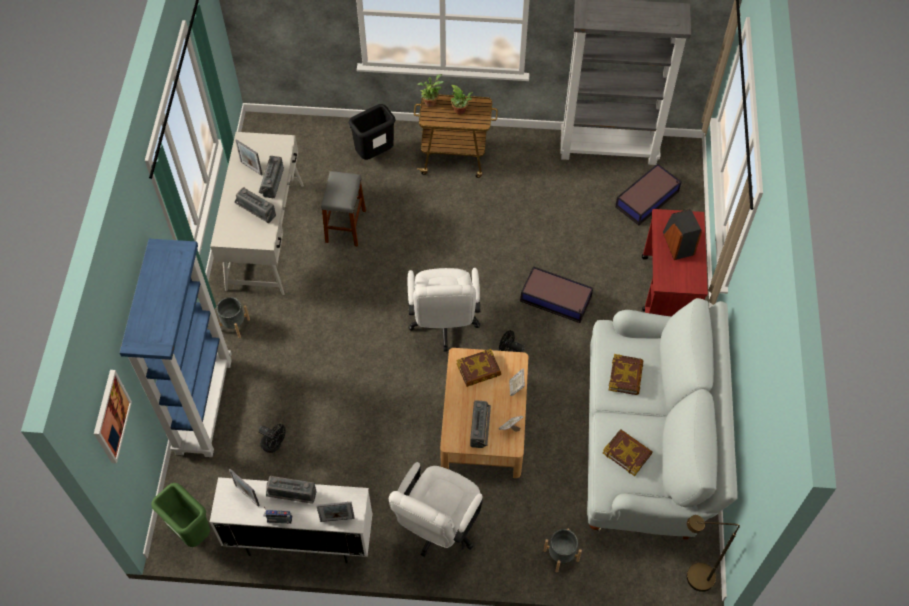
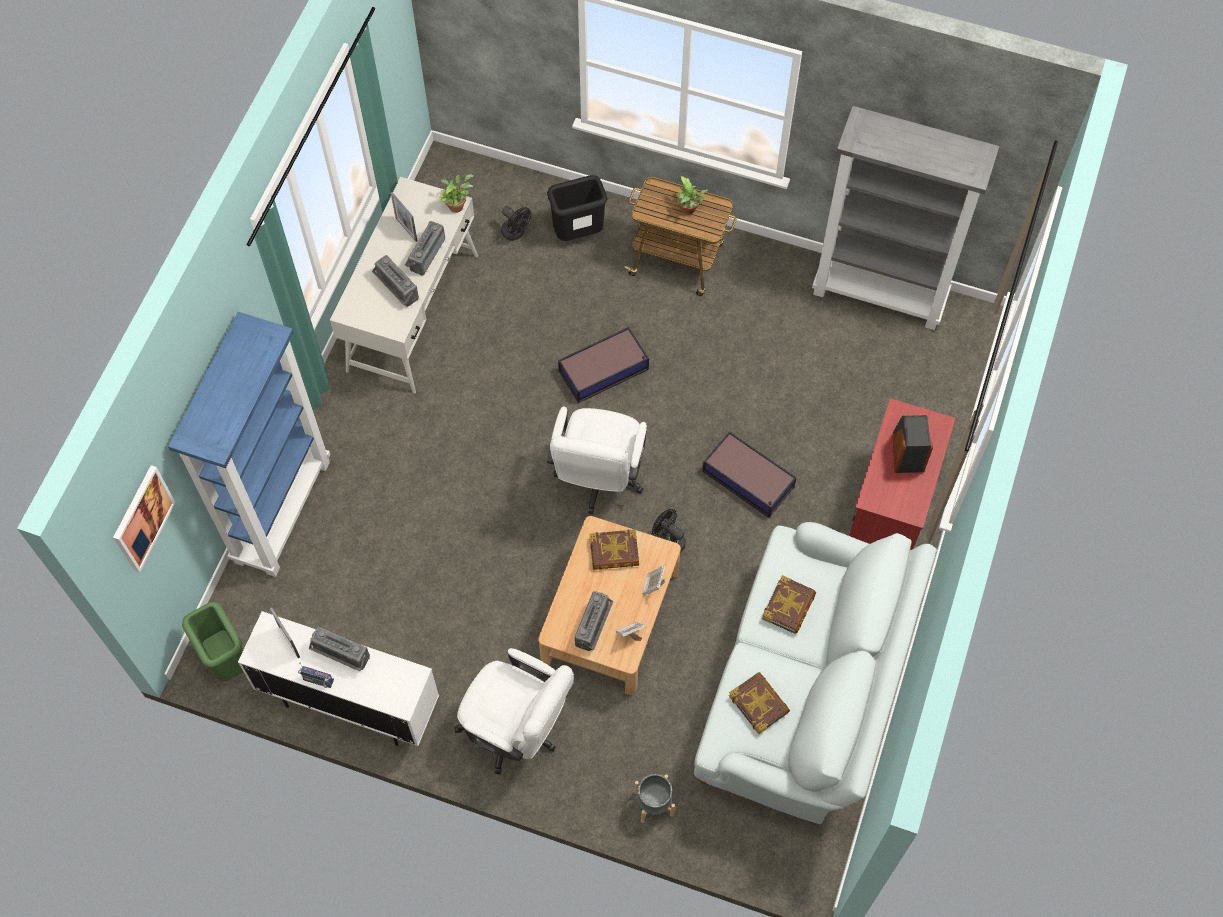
camera: 15 degrees right, 5 degrees up
(234, 325) = (345, 418): grey planter -> none
(274, 445) = (352, 580): black fan -> black fan (515, 233)
(337, 519) = (384, 697): picture frame -> none
(345, 226) = (514, 322): grey stool -> none
(430, 101) = (654, 188): potted plant -> potted plant (457, 205)
(438, 527) = (517, 731): white office chair -> white office chair turned 105 degrees counterclockwise
(648, 199) = (908, 374): storage box -> storage box (604, 370)
(692, 578) = (804, 873): brown floor lamp -> none

